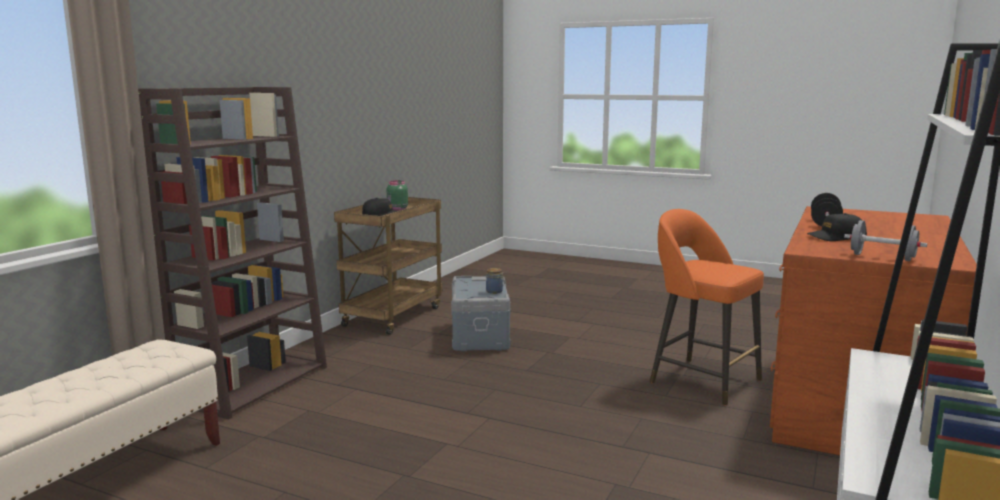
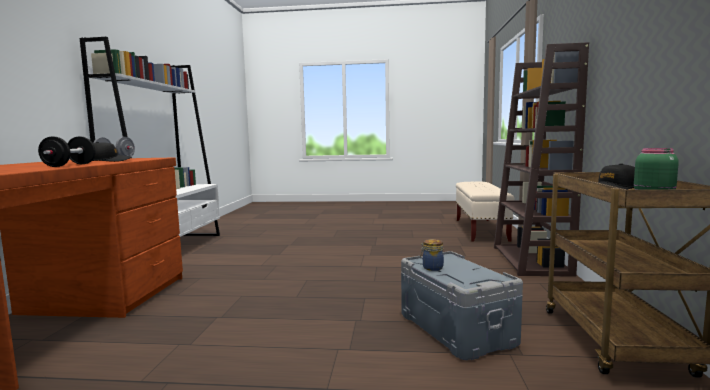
camera: 160 degrees right, 5 degrees down
(702, 380) = (201, 314): orange stool -> none

